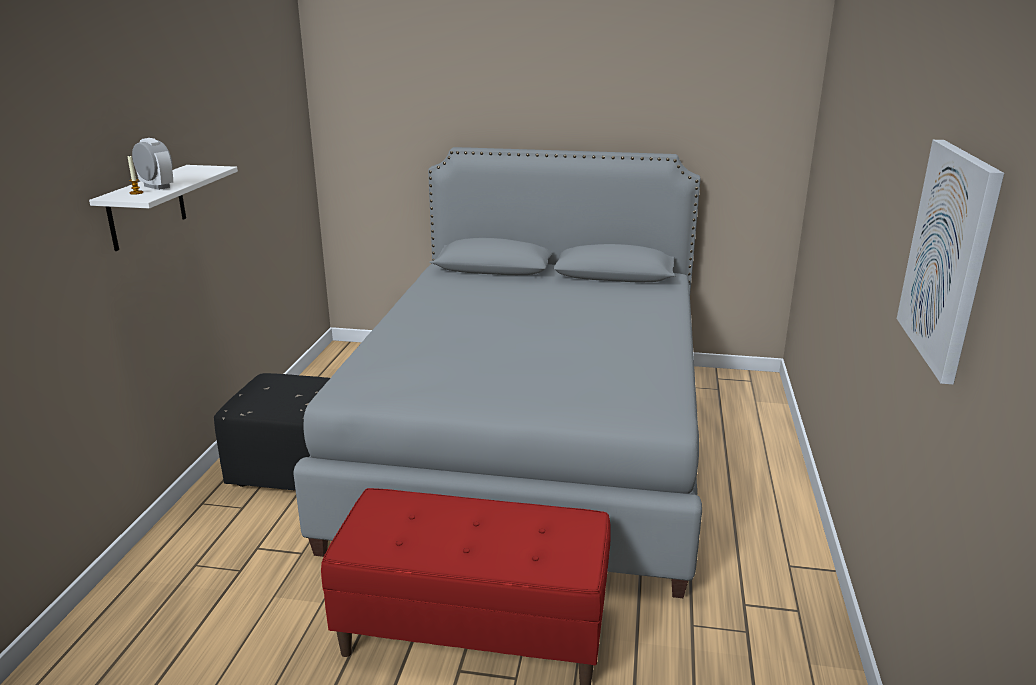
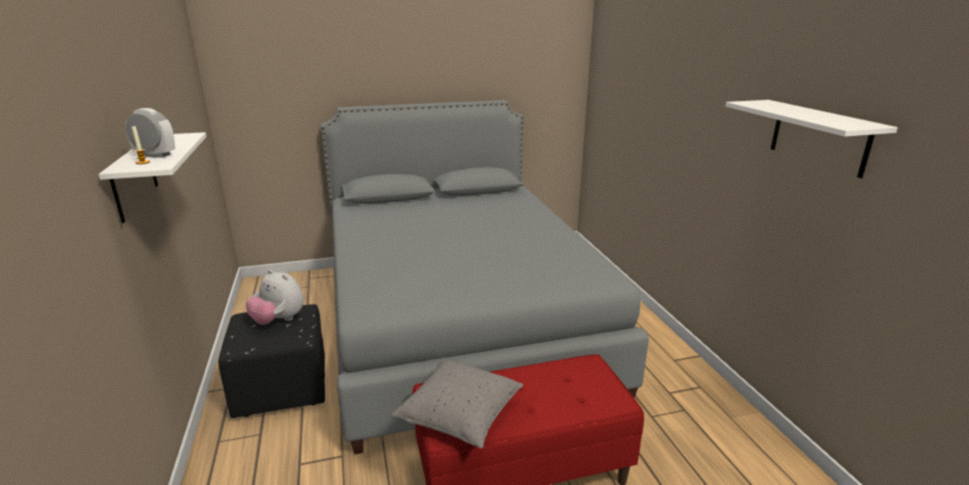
camera: 25 degrees left, 0 degrees up
(294, 388) = (279, 320): none -> plush toy
(383, 533) = (460, 416): none -> grey pillow
(949, 256) = (819, 137): picture -> white shelf

